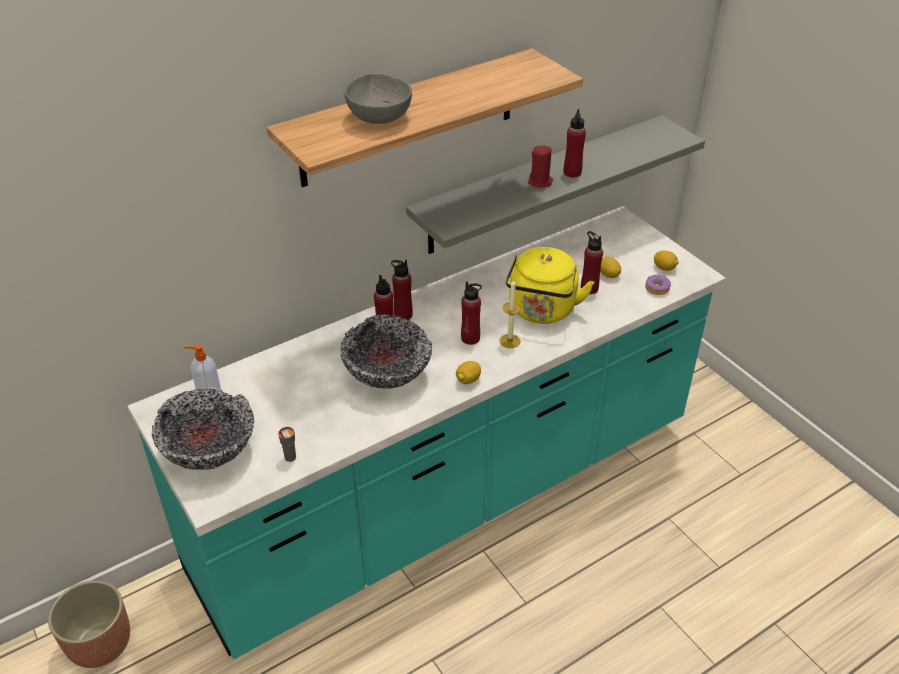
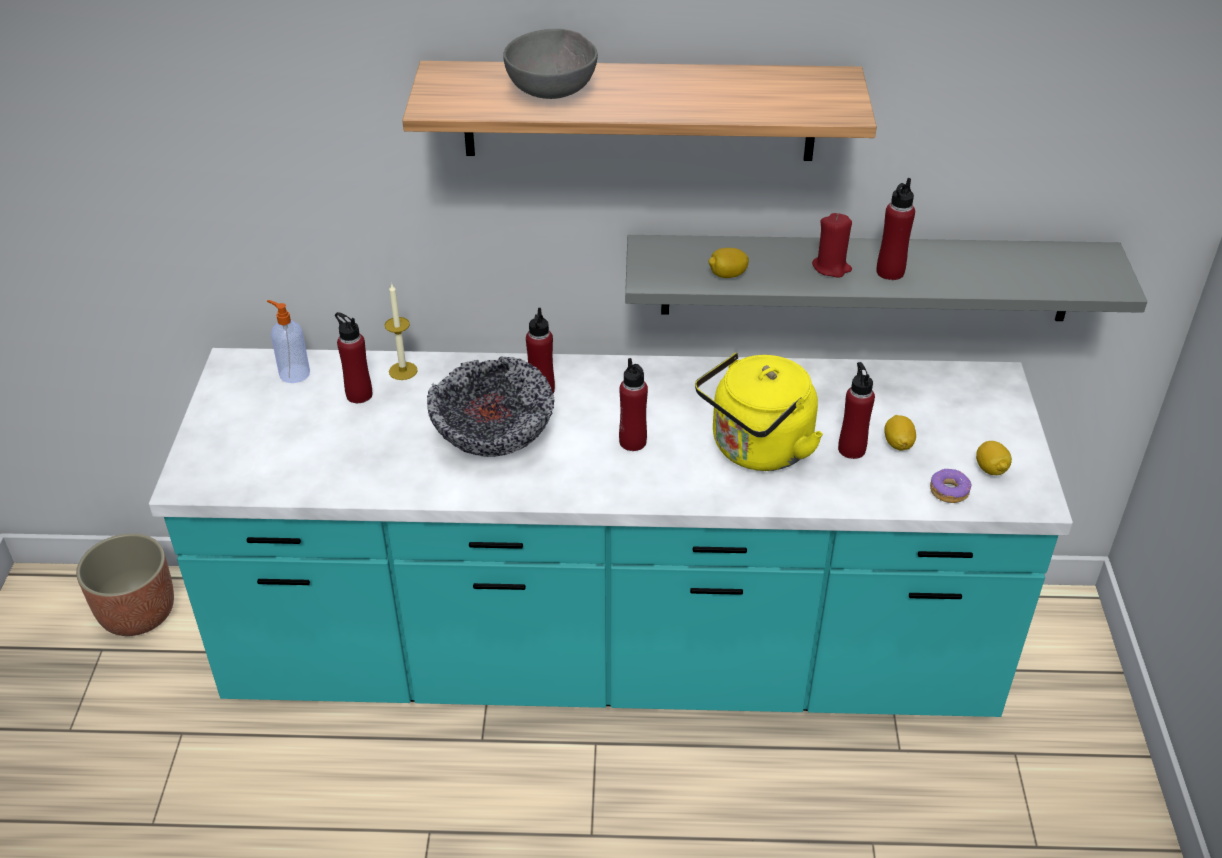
camera: 35 degrees right, 0 degrees up
(210, 452) = (236, 433): bowl -> none
(290, 457) = (303, 478): grey cup -> none
(403, 315) = (582, 379): red bottle -> red bottle (359, 394)
(468, 380) = (577, 489): lemon -> lemon (727, 275)
(510, 341) = (677, 467): candle -> candle (403, 371)

